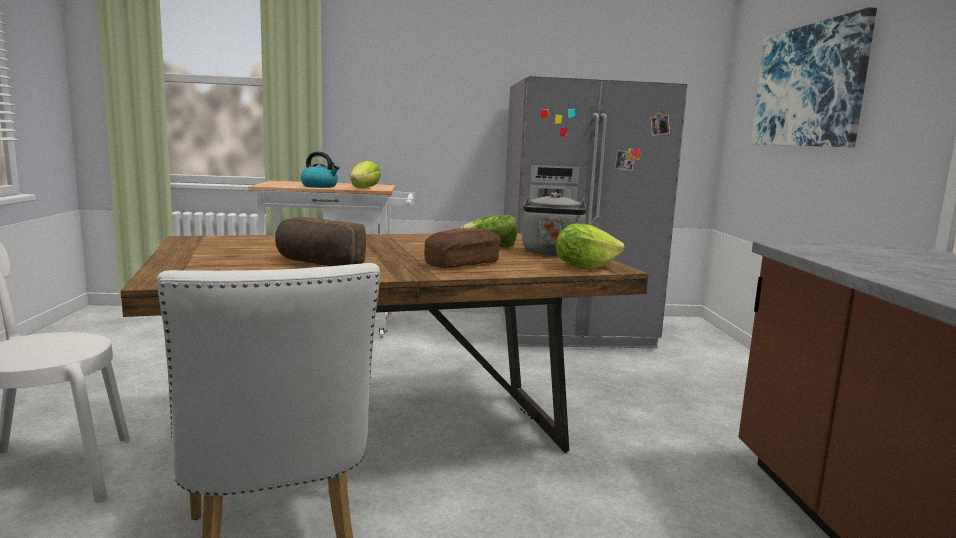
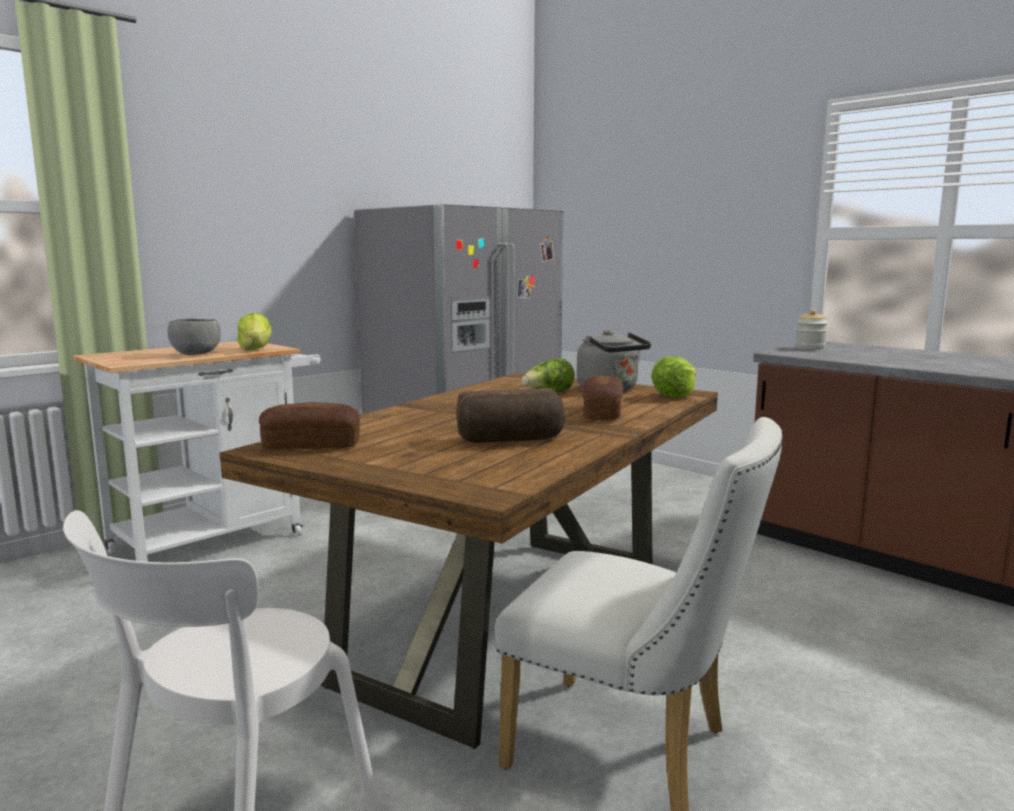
camera: 40 degrees left, 0 degrees up
(214, 242) = (311, 445): none -> bread
(320, 186) = (195, 354): kettle -> grey bowl
(808, 86) = (649, 213): picture -> none
(856, 248) = (809, 348): none -> jar

